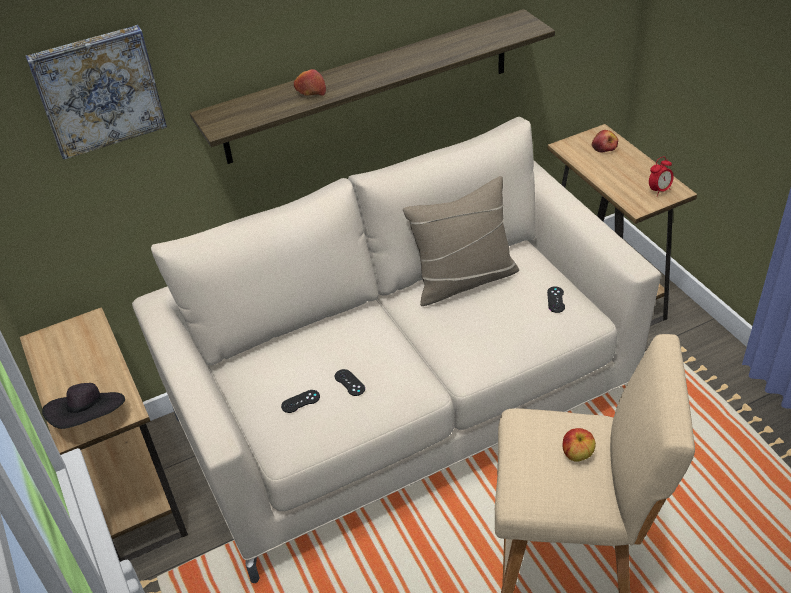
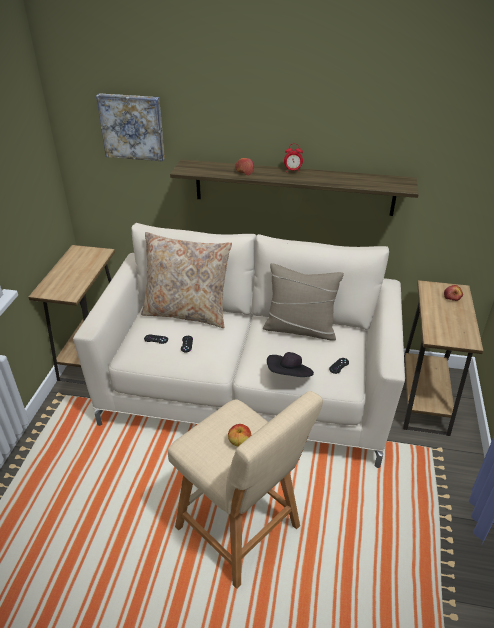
camera: 35 degrees right, 5 degrees down
(90, 419) = (55, 290): black hat -> black hat (289, 376)
(297, 341) = (187, 312): none -> beige pillow
(659, 190) = (458, 336): alarm clock -> alarm clock (292, 171)

